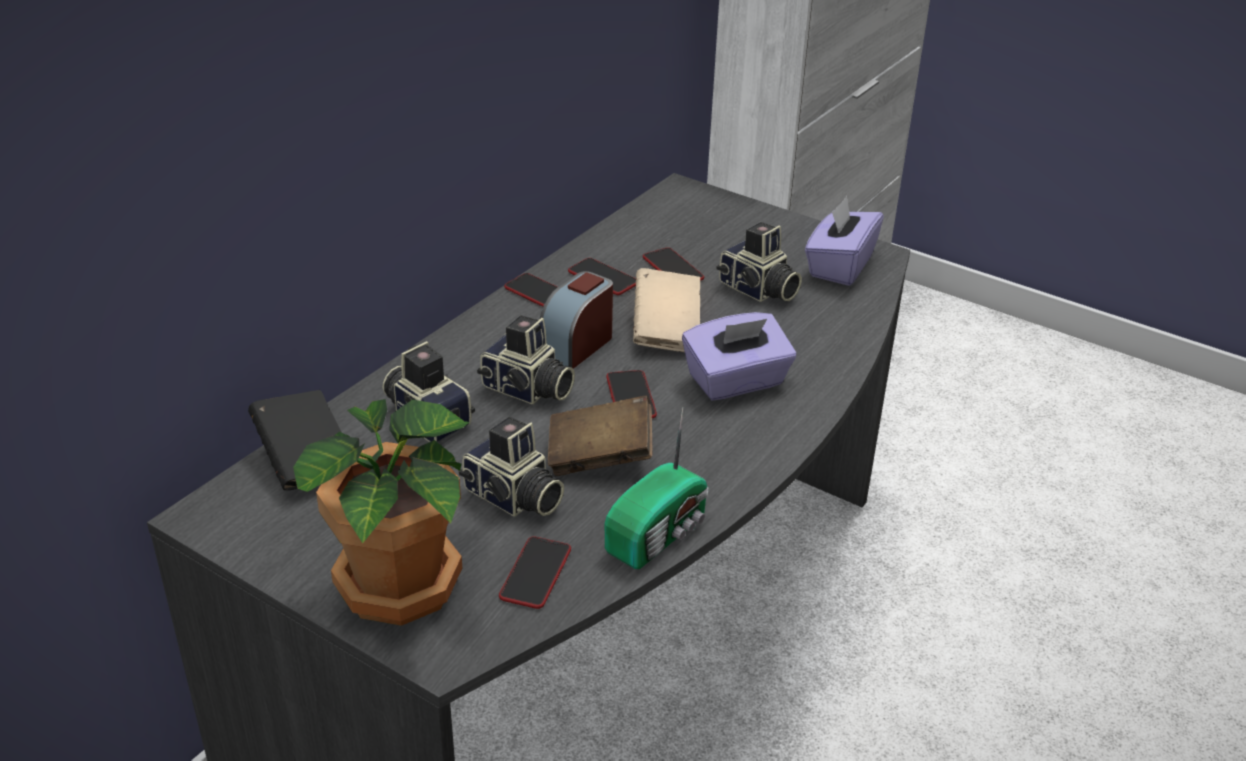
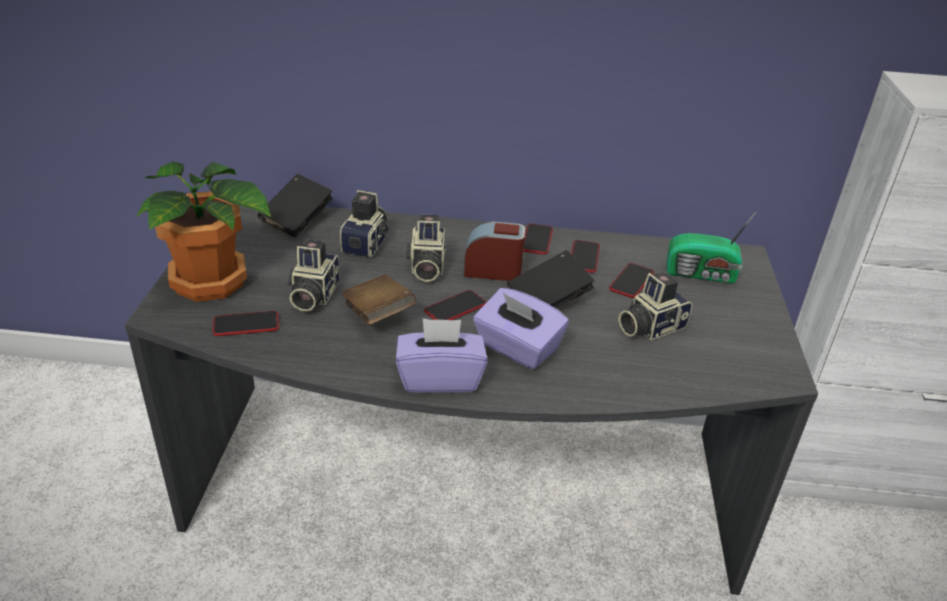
camera: 60 degrees right, 0 degrees up
(660, 534) = (315, 362): radio -> radio (702, 274)
(666, 331) = (548, 300): beige book -> black book
(758, 290) = (649, 327): camera -> camera turned 45 degrees clockwise
(839, 266) = (736, 359): purple tissue box -> purple tissue box (440, 378)

